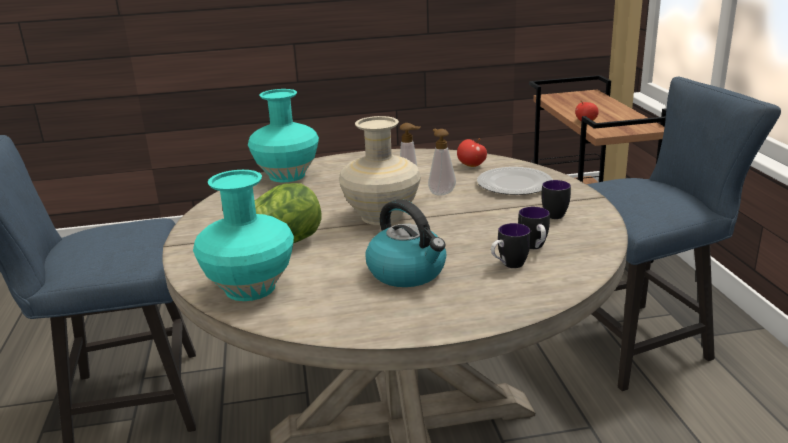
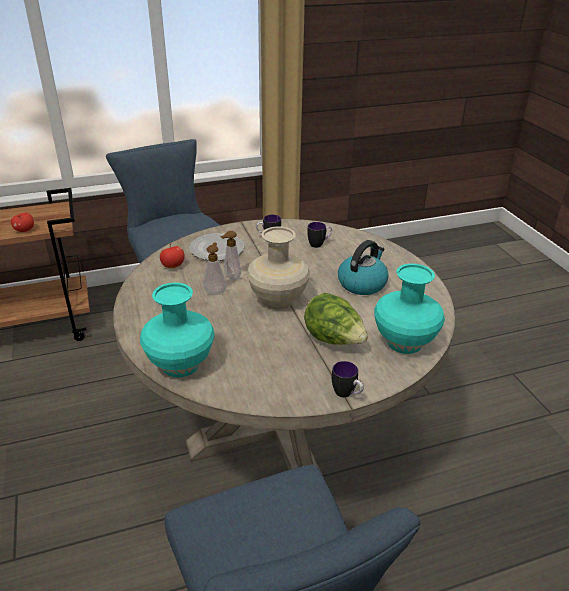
camera: 100 degrees left, 10 degrees up
(508, 265) = (344, 252): mug -> mug (347, 394)

